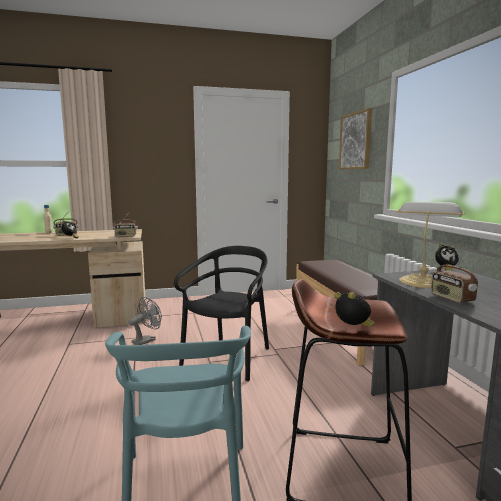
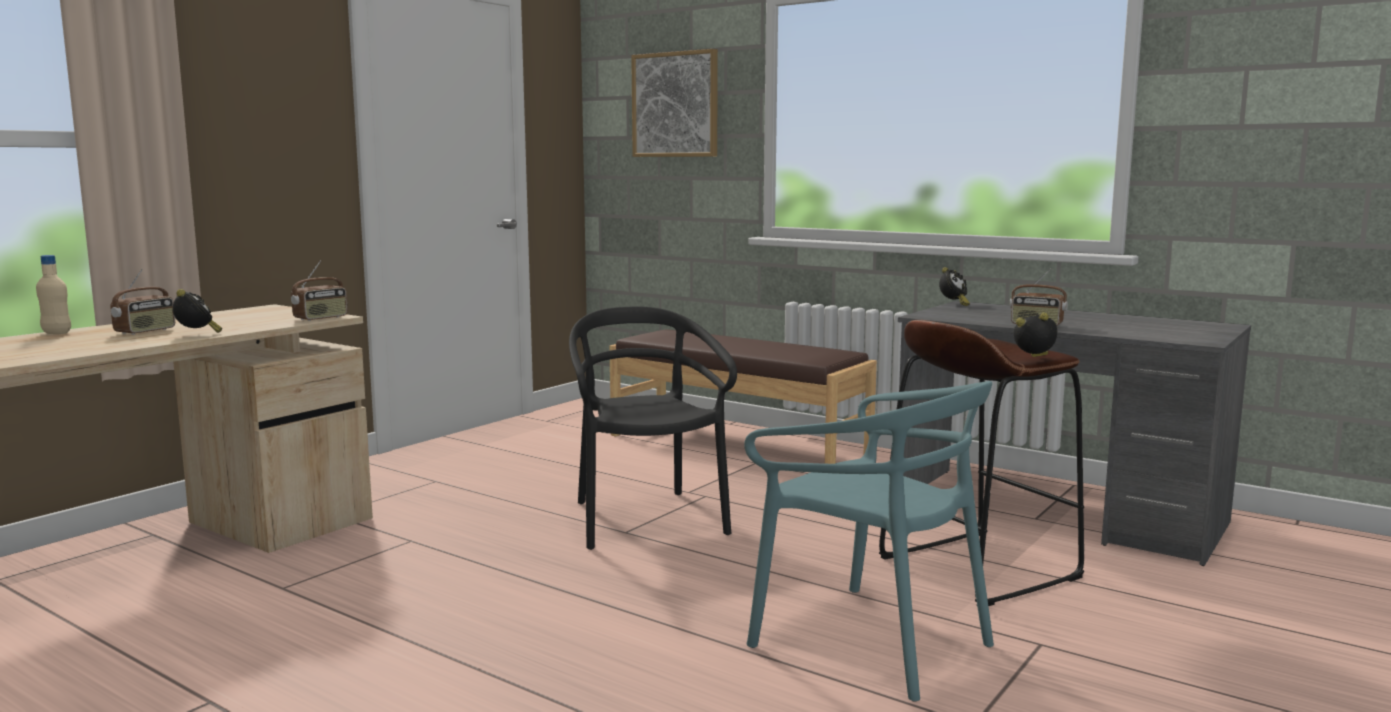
camera: 40 degrees left, 0 degrees up
(146, 340) = (444, 538): grey fan -> none
(422, 281) = (968, 316): table lamp -> none

